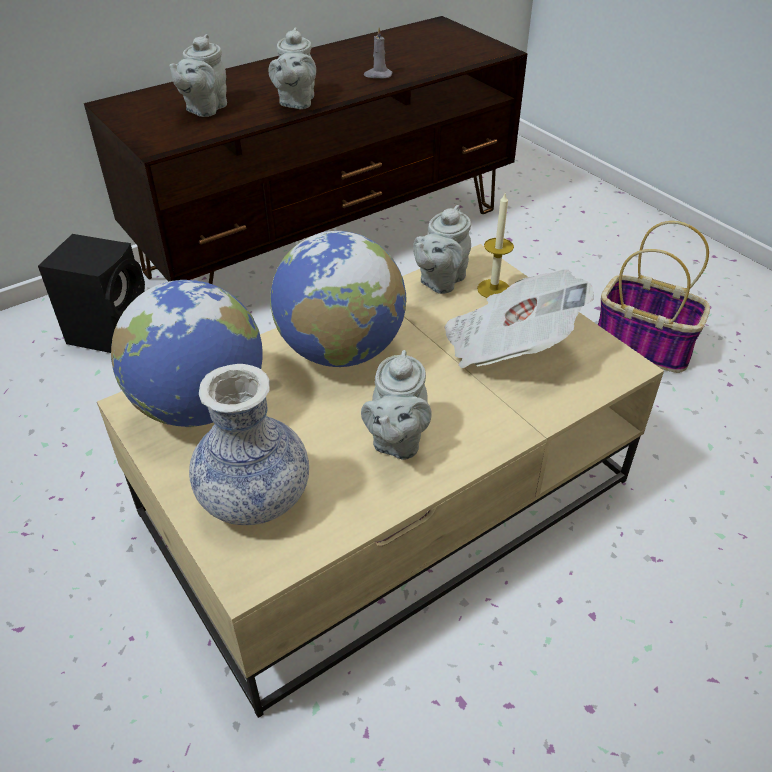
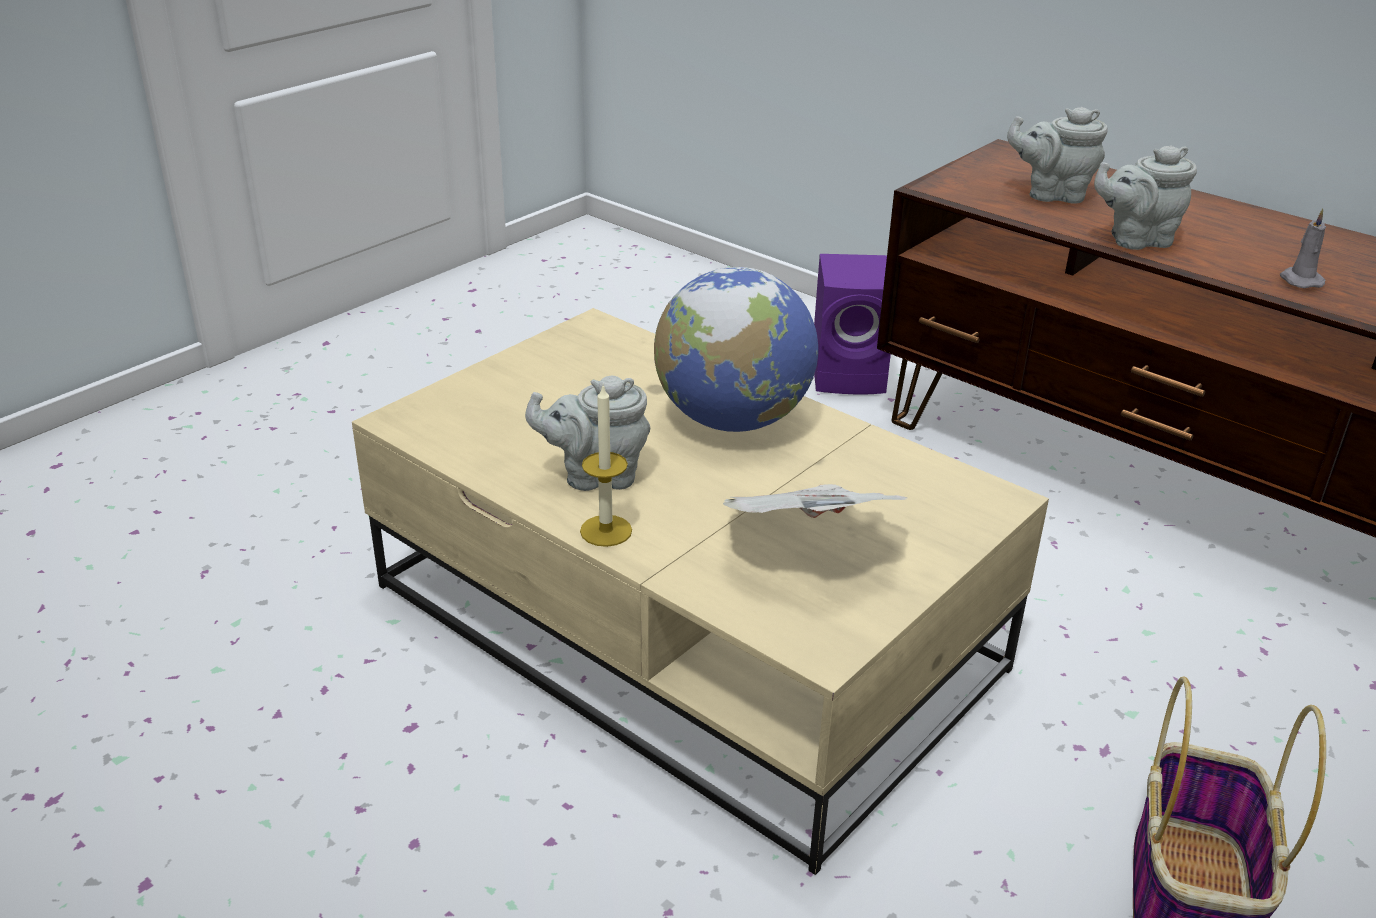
camera: 75 degrees right, 10 degrees down
(112, 331) = (851, 375): black speaker -> purple speaker
(200, 406) = (606, 356): globe -> none
(255, 498) = (490, 407): vase -> none
(440, 281) = (923, 472): grey teapot -> none
(493, 289) = (936, 518): candle -> candle (606, 531)

